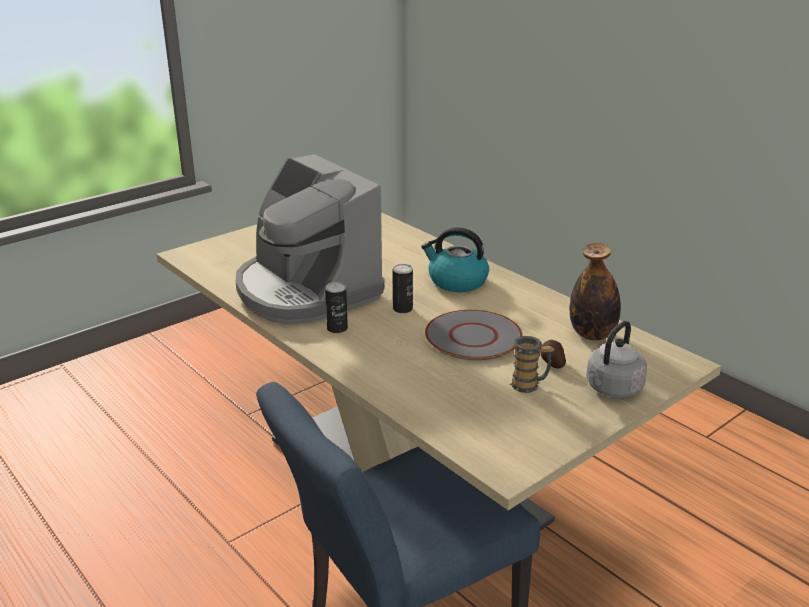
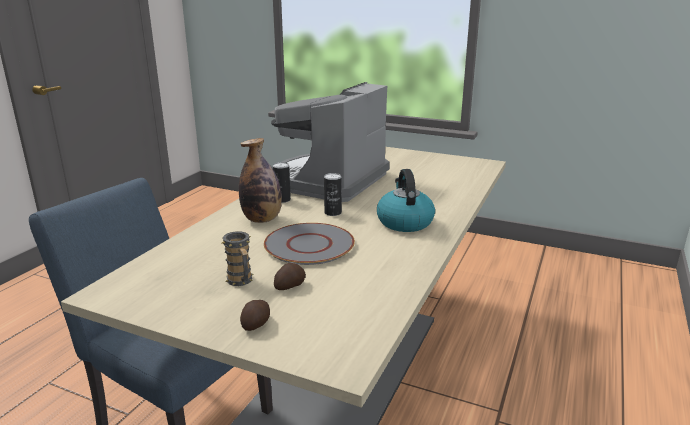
camera: 65 degrees right, 5 degrees down
(592, 334) = (363, 298): bottle -> bottle (262, 219)
(612, 389) = (257, 324): grey kettle -> potato

